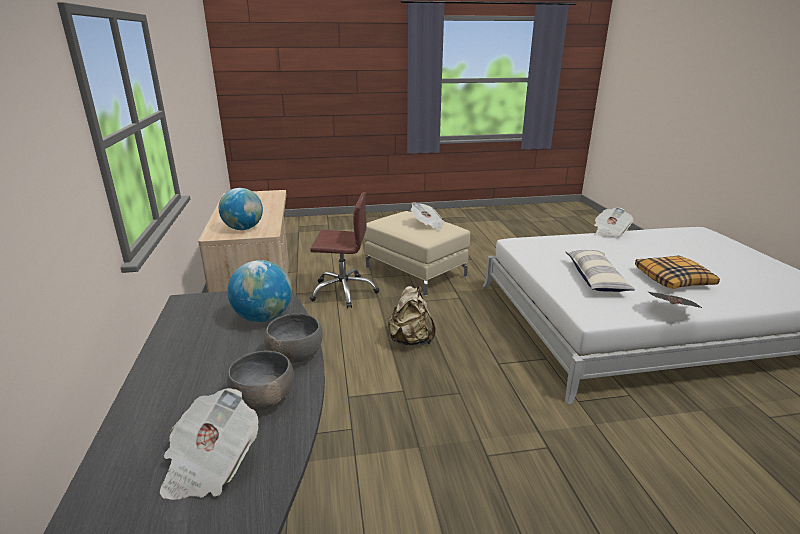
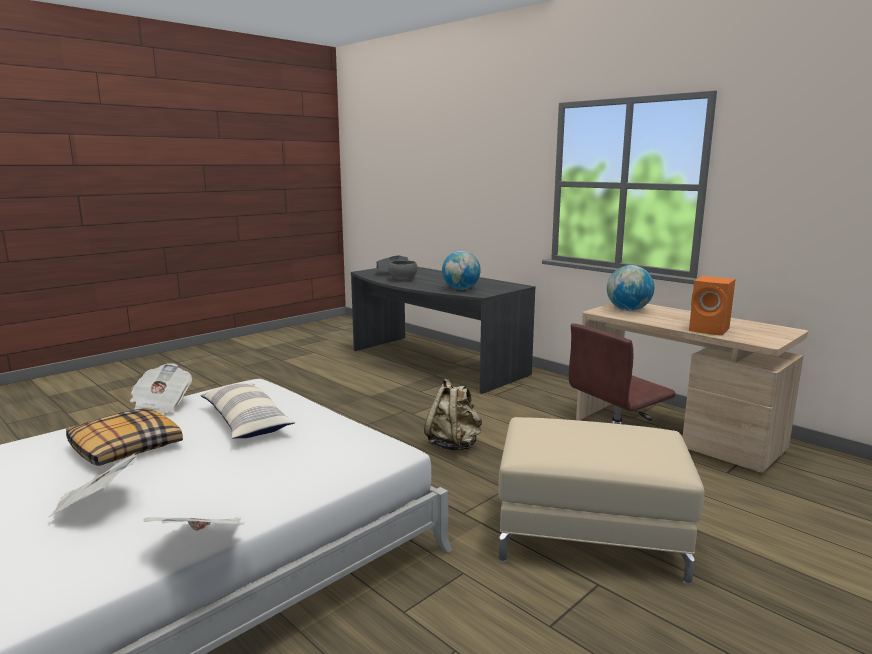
camera: 145 degrees right, 10 degrees down
(268, 203) = (710, 330): none -> orange speaker
(295, 355) = (414, 285): grey bowl -> none
(427, 225) = (571, 441): newspaper -> newspaper (96, 504)

